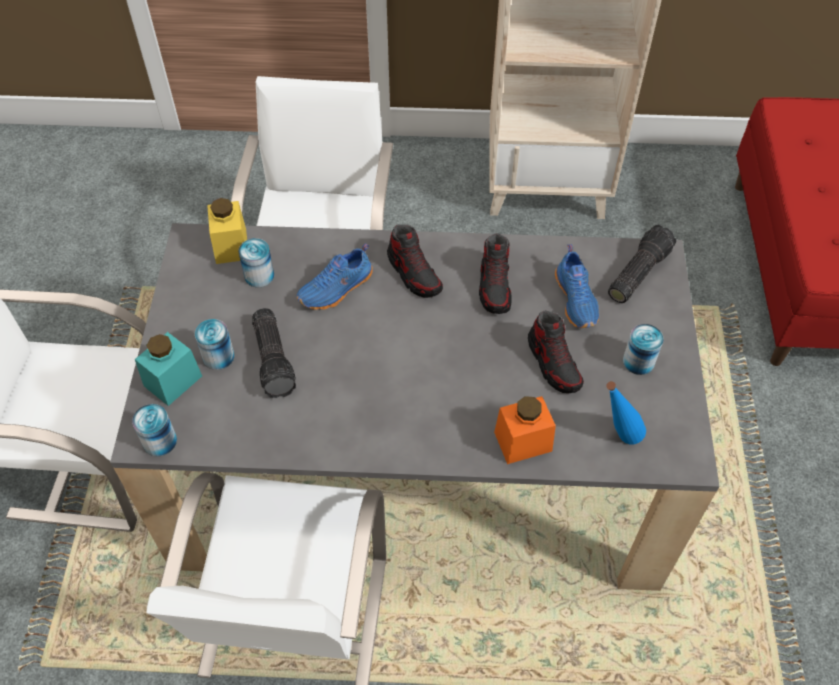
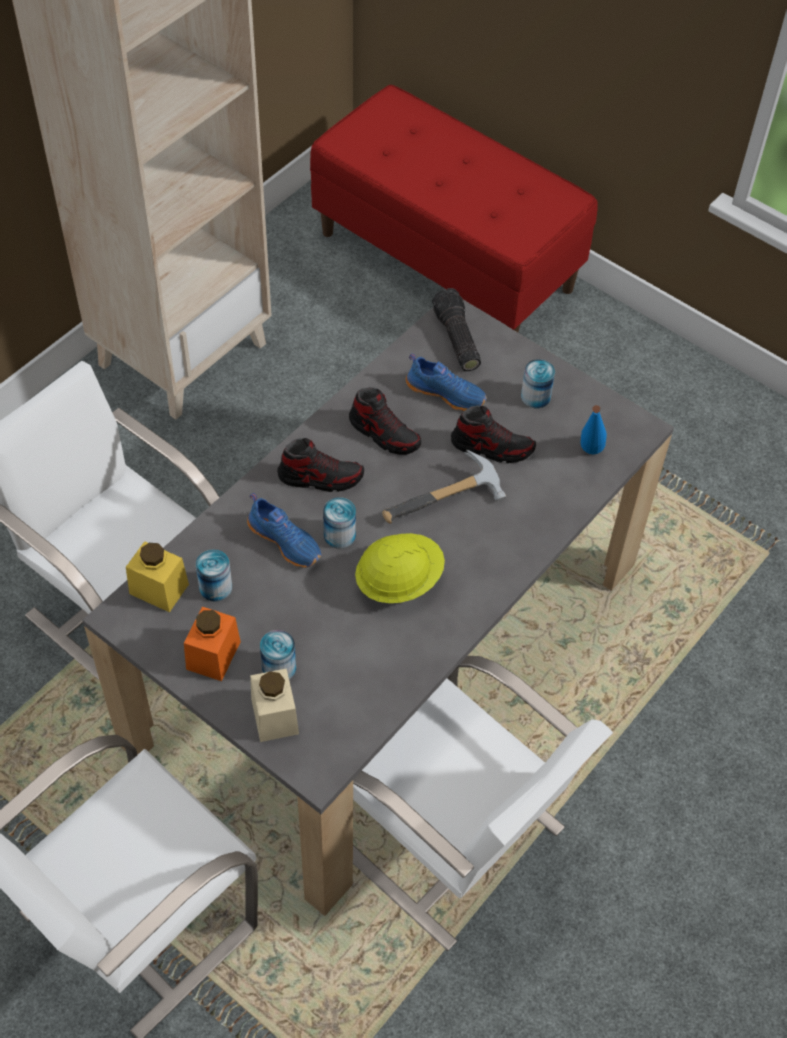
camera: 55 degrees left, 0 degrees up
(160, 441) = (331, 759): can -> can (339, 535)
(173, 381) = (275, 716): turquoise jar -> beige jar
(275, 360) = (320, 628): flashlight -> none
(337, 289) = (286, 540): blue shoe -> blue shoe turned 45 degrees counterclockwise
(362, 382) = (399, 581): none -> yellow hard hat
(467, 368) = (447, 503): none -> hammer
(523, 441) = (544, 513): orange jar -> orange jar (213, 655)

